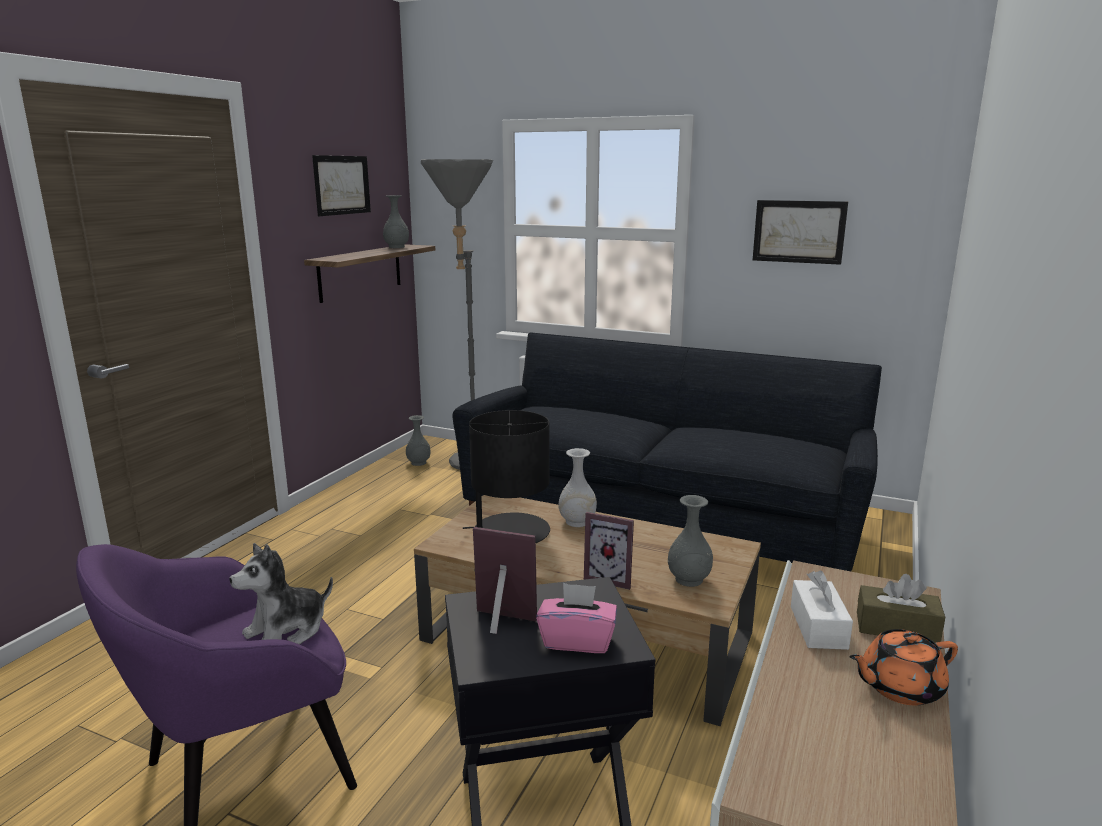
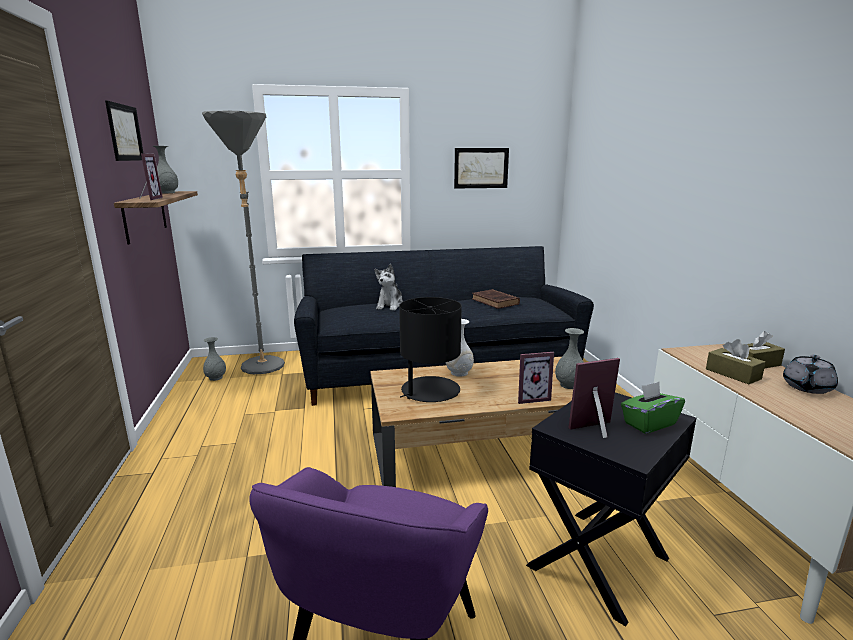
camera: 35 degrees left, 0 degrees up
(286, 631) = (411, 507): plush toy -> plush toy (390, 306)
(345, 256) = (148, 199): none -> picture frame
(577, 640) = (649, 423): pink tissue box -> green tissue box
(734, 439) = (496, 302): none -> brown book
(818, 627) = (733, 374): white tissue box -> brown tissue box
(899, 687) = (806, 387): orange teapot -> grey teapot

